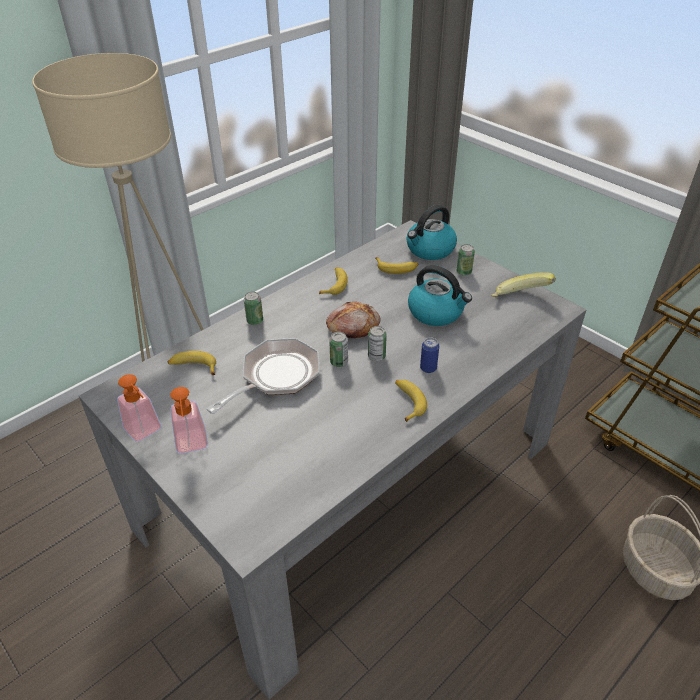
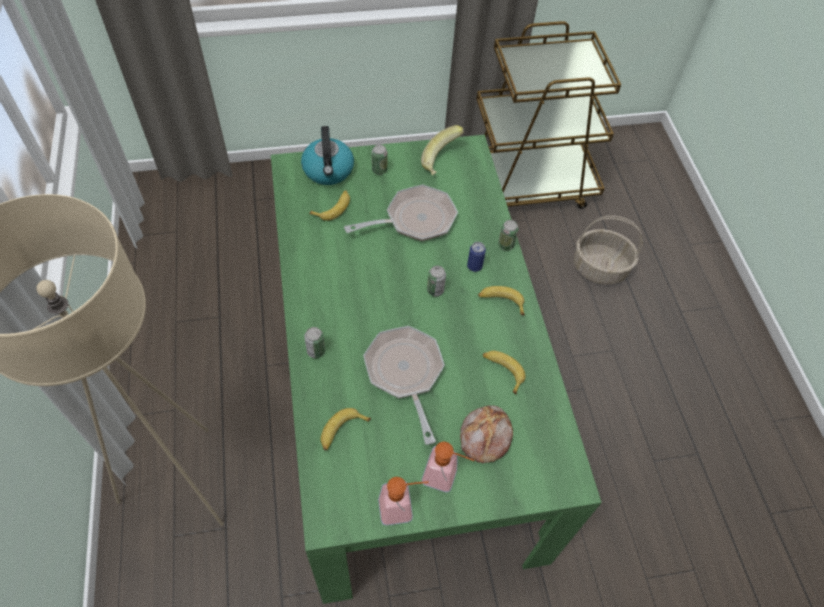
camera: 60 degrees left, 15 degrees up
(334, 284) = (316, 264): banana -> banana (502, 371)
(339, 362) = (422, 319): can -> can (506, 245)
(351, 483) = (405, 397): grey dining table -> green dining table
(352, 326) = (385, 284): bread -> bread (484, 437)
(436, 312) = (414, 220): kettle -> frying pan

